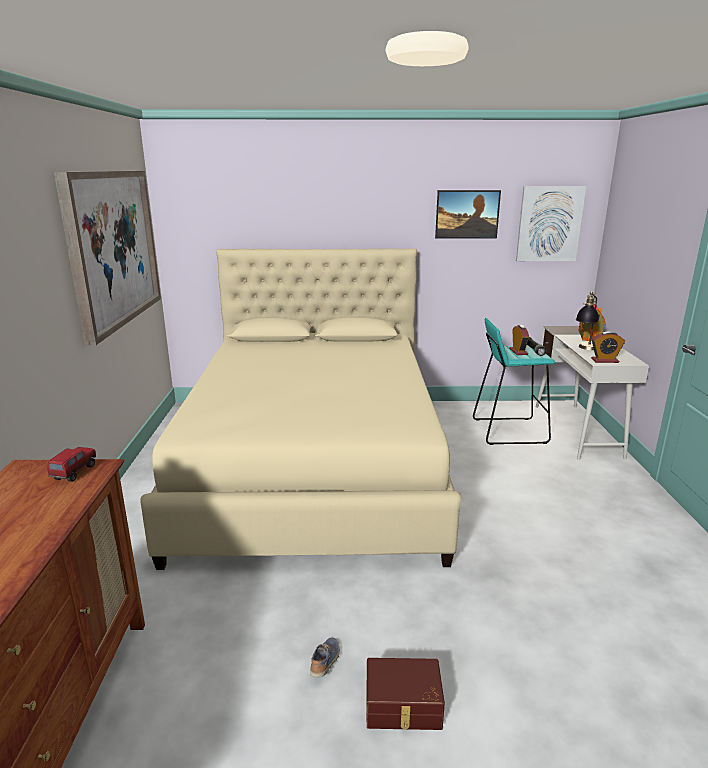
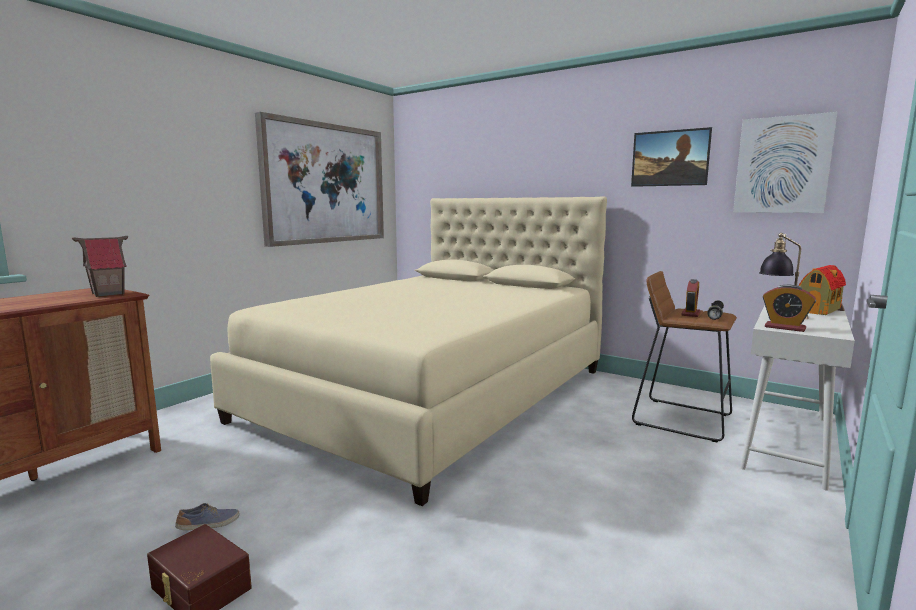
camera: 35 degrees right, 10 degrees down
(74, 473) = (108, 294): toy truck -> toy house
(508, 431) = (681, 419): turquoise stool -> brown stool

